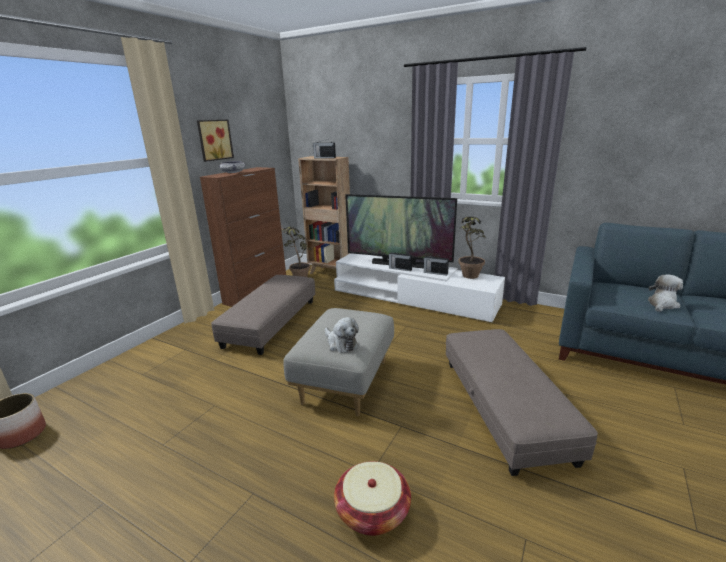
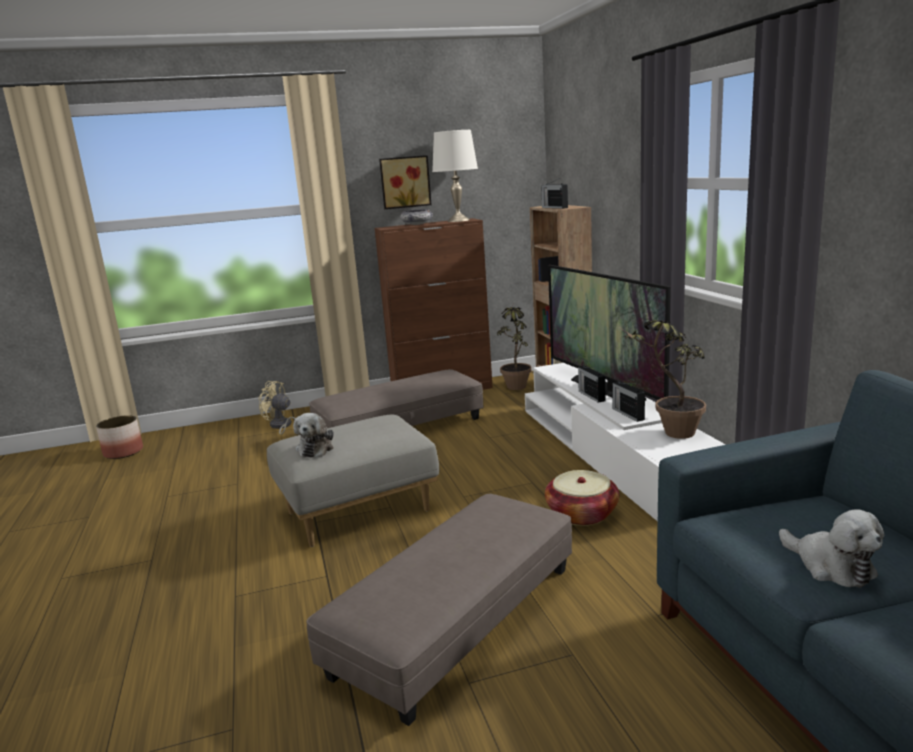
camera: 45 degrees right, 5 degrees down
(169, 353) = (281, 427): none -> beige fan
(256, 169) = (458, 220): none -> white table lamp
(372, 512) = (184, 623): basket -> basket (582, 514)
(662, 304) = (831, 566): plush toy -> plush toy turned 60 degrees clockwise

